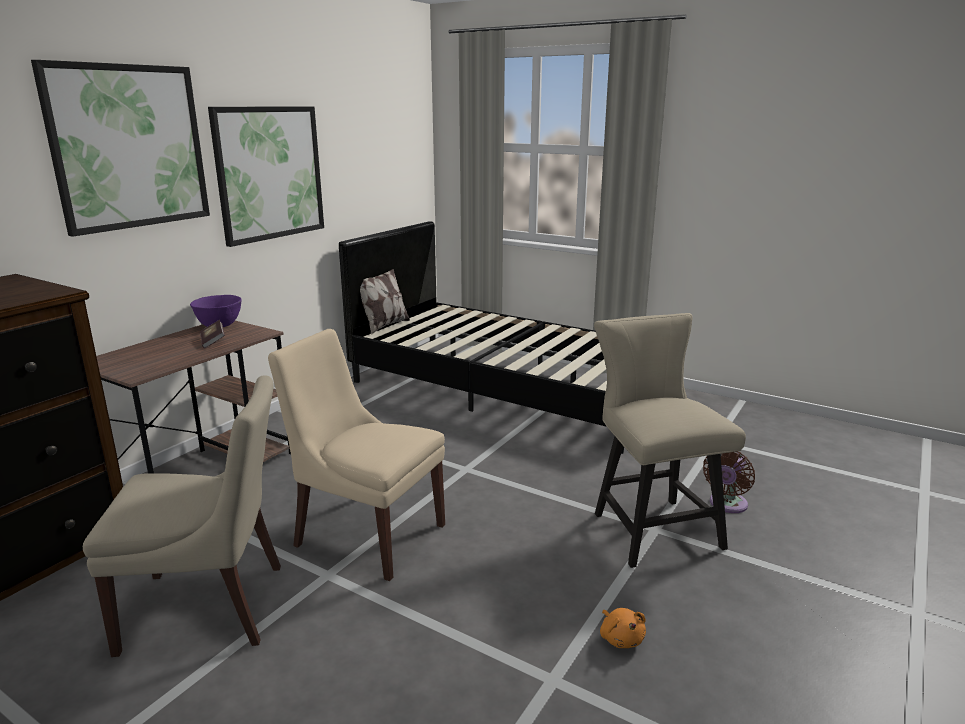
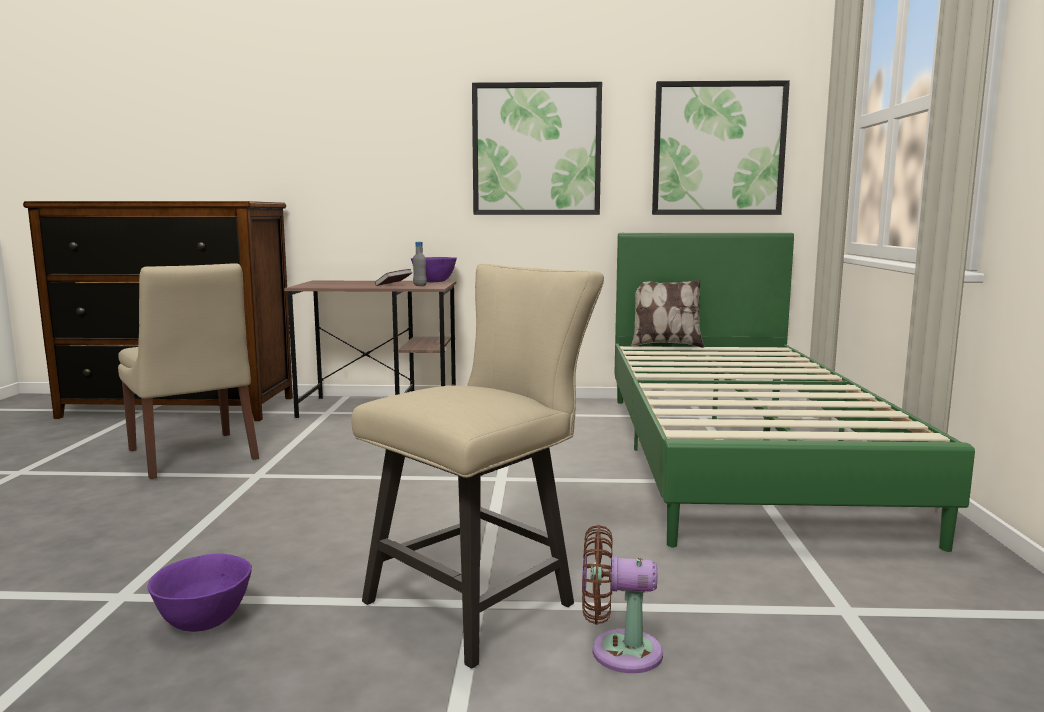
camera: 60 degrees right, 10 degrees down
(129, 147) = (391, 117): picture -> picture (718, 149)
(241, 335) = (419, 285): none -> grey bottle
(366, 533) = (332, 471): beige chair -> none
(508, 389) = (737, 454): black bed -> green bed
(621, 638) = (205, 621): orange plush toy -> purple bowl

